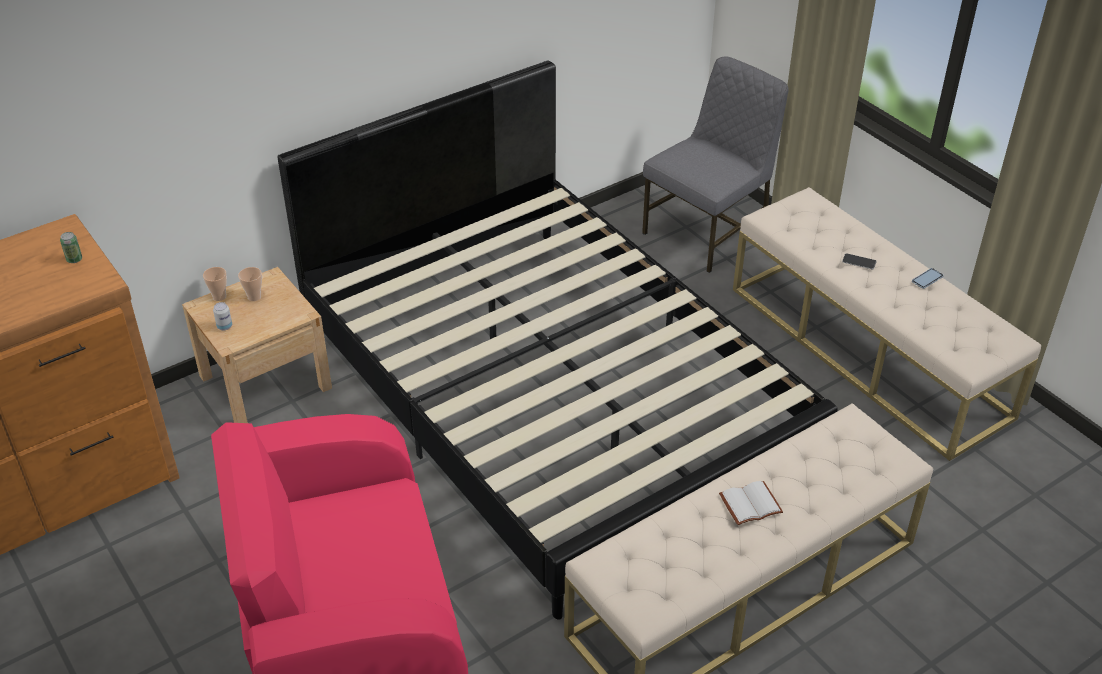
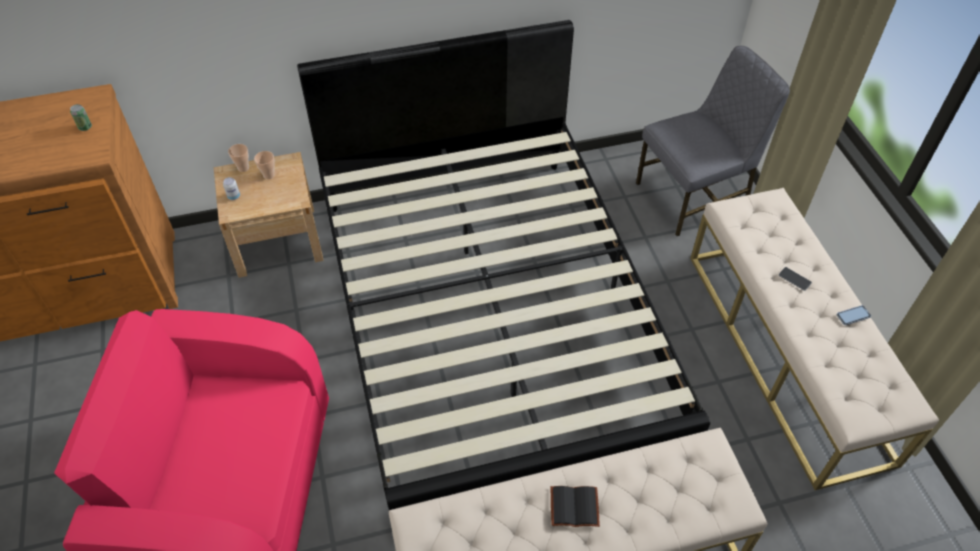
camera: 20 degrees right, 10 degrees up
(750, 503) = (575, 505): white book -> black book

